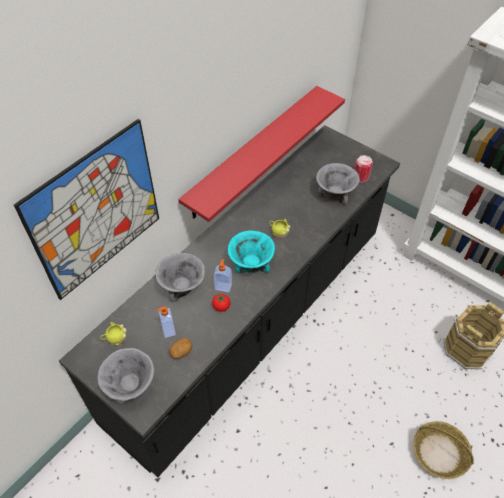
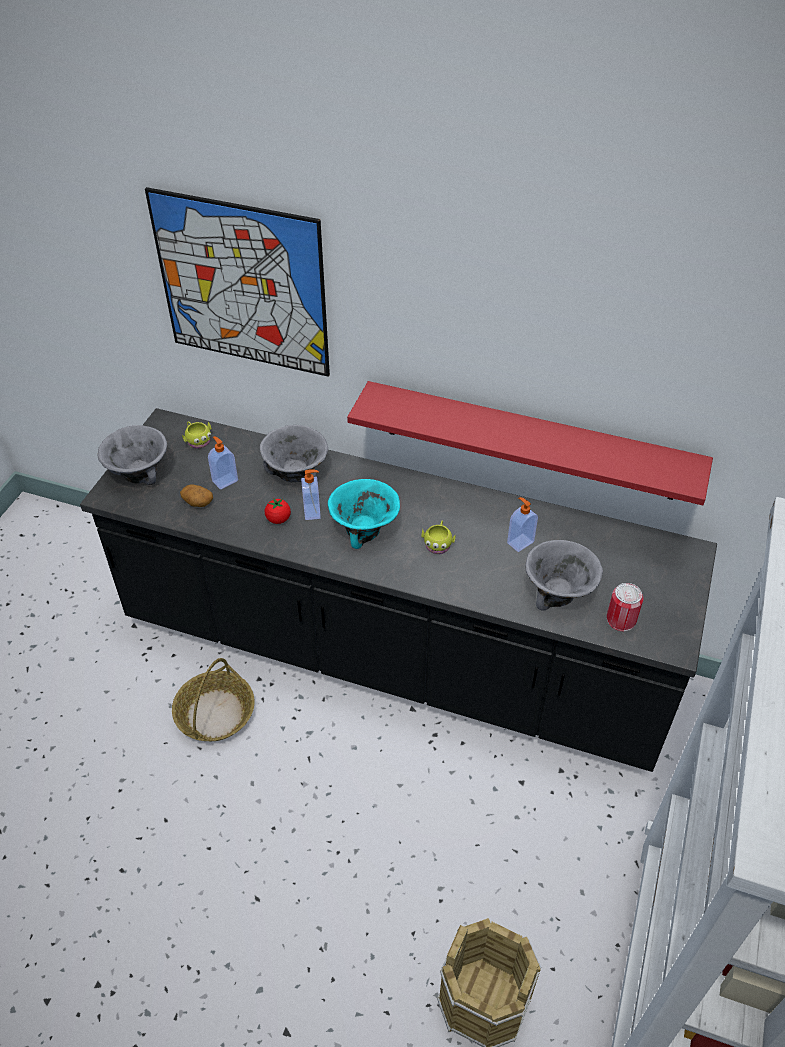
camera: 70 degrees right, 5 degrees down
(292, 196) = (519, 542): none -> soap dispenser
(440, 453) = (261, 980): basket -> basket (215, 714)

